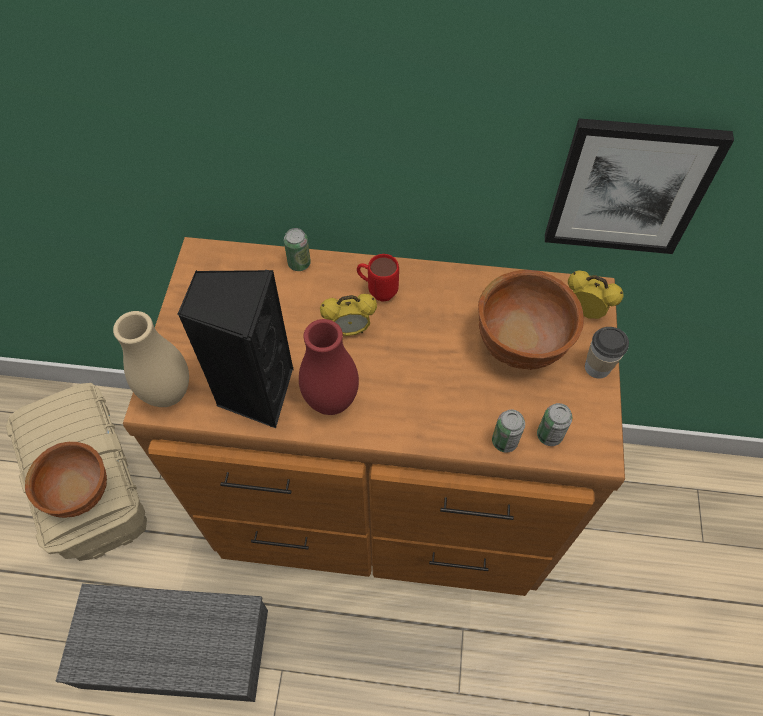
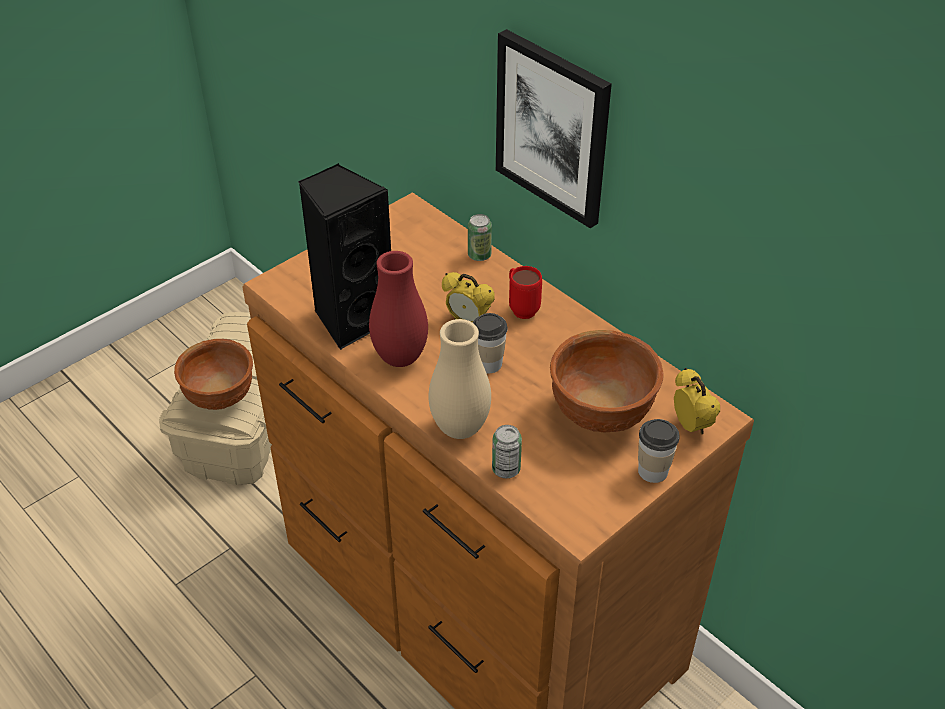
camera: 40 degrees right, 15 degrees down
(168, 393) = (291, 283): beige vase -> beige vase (460, 428)
(173, 650) = (188, 591): grey storage box -> none
(402, 358) = (488, 364): none -> cup
(549, 435) = (549, 489): can -> none
(629, 187) = (771, 305): picture -> picture (553, 128)

